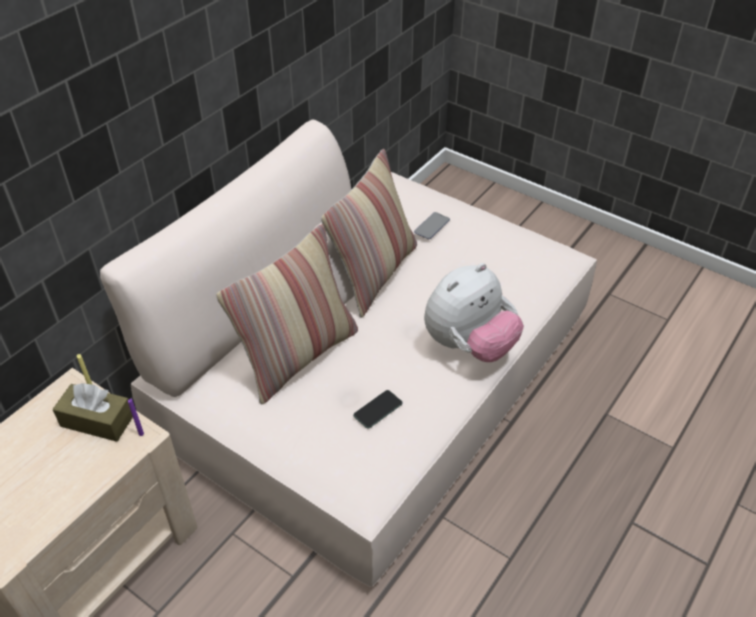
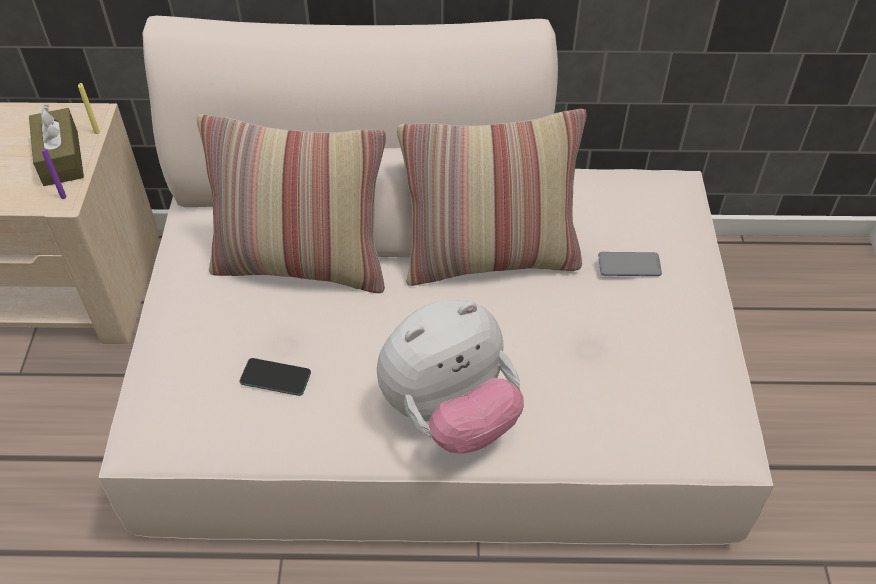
camera: 55 degrees right, 5 degrees up
(469, 345) = (450, 413): plush toy -> plush toy turned 45 degrees counterclockwise

